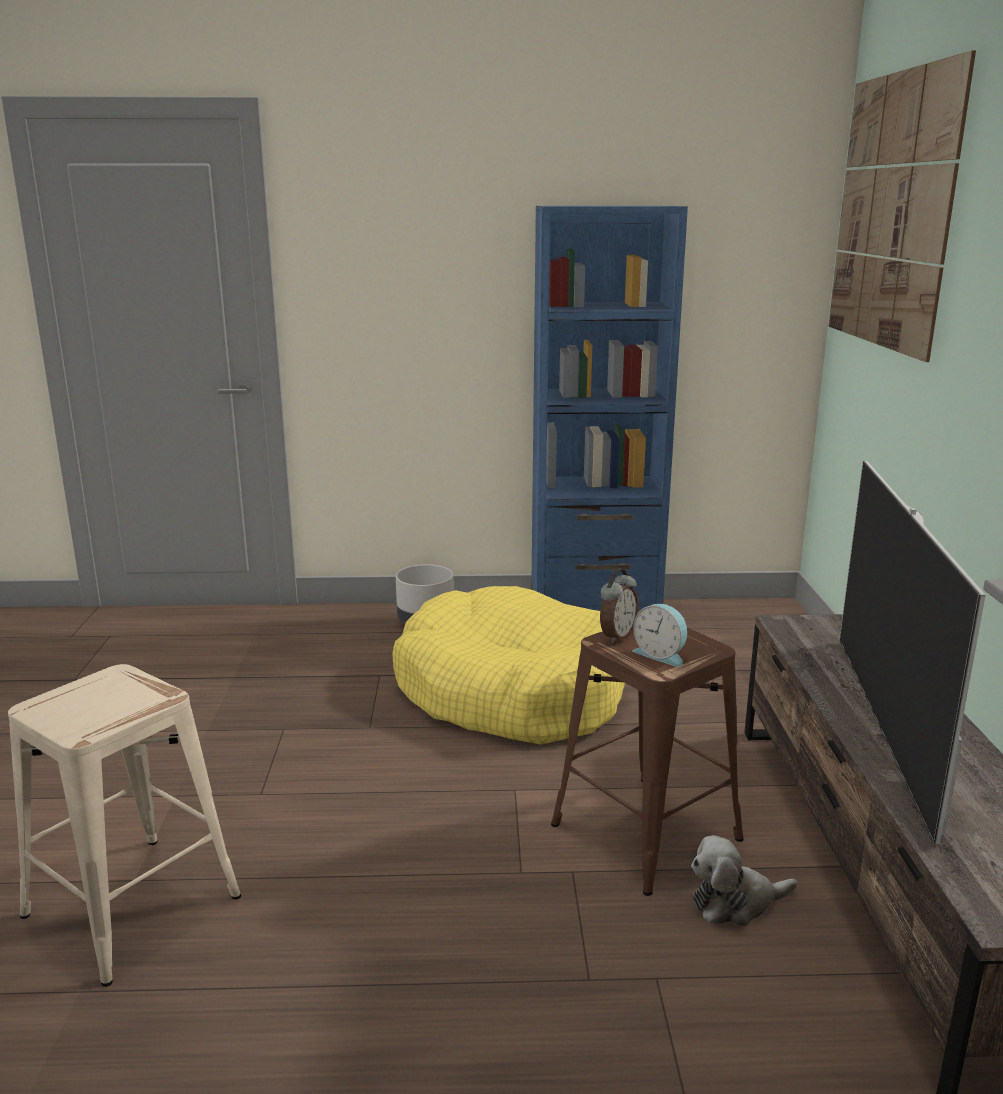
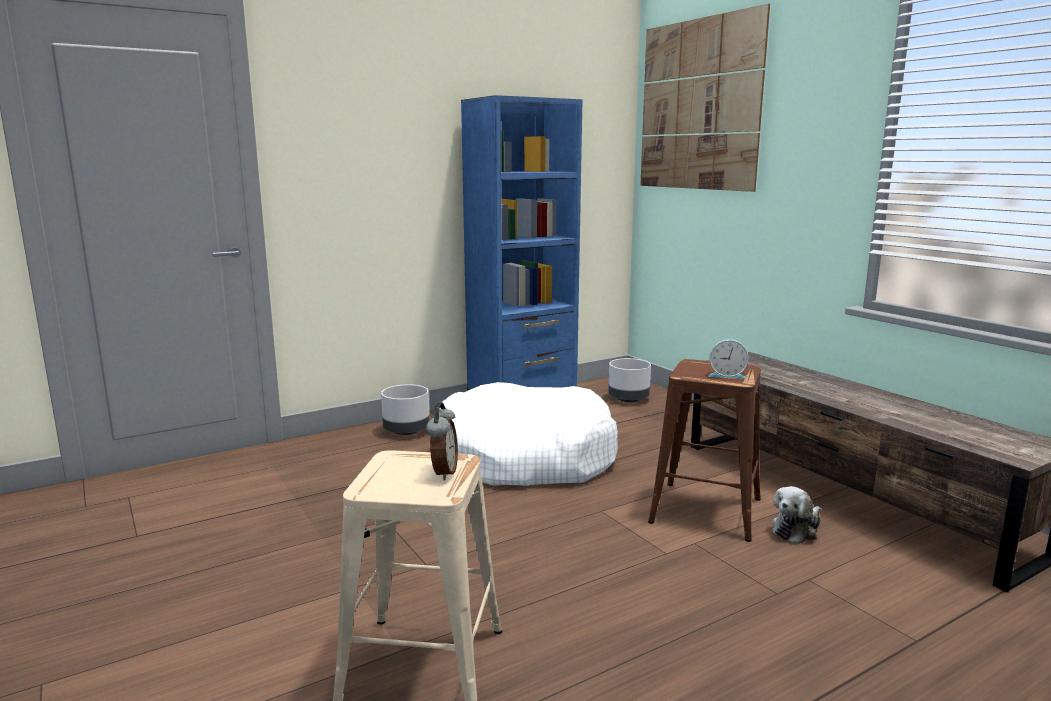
camera: 30 degrees left, 5 degrees down
(510, 691) = (523, 458): yellow dog bed -> white dog bed
(617, 636) = (686, 371): alarm clock -> alarm clock (443, 472)
(747, 639) = (628, 399): none -> grey planter
(883, 725) = (841, 397): television -> none

